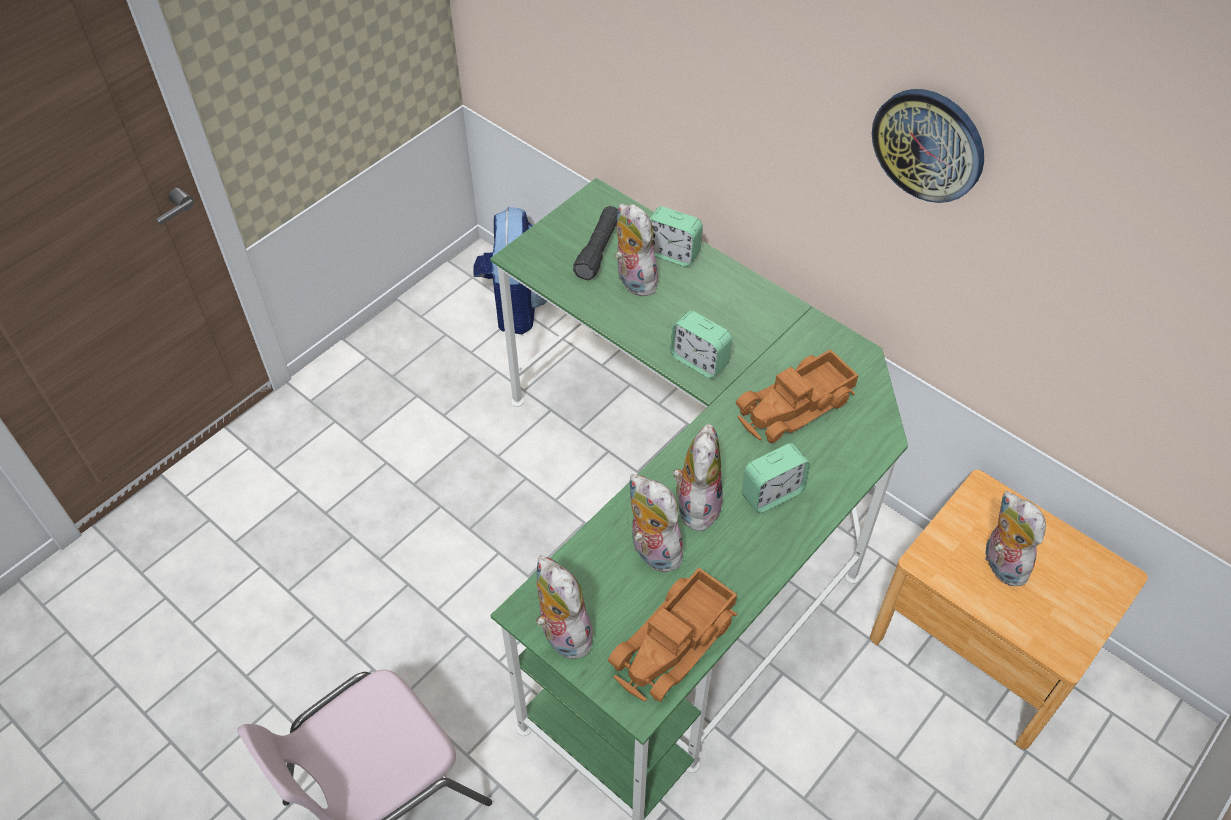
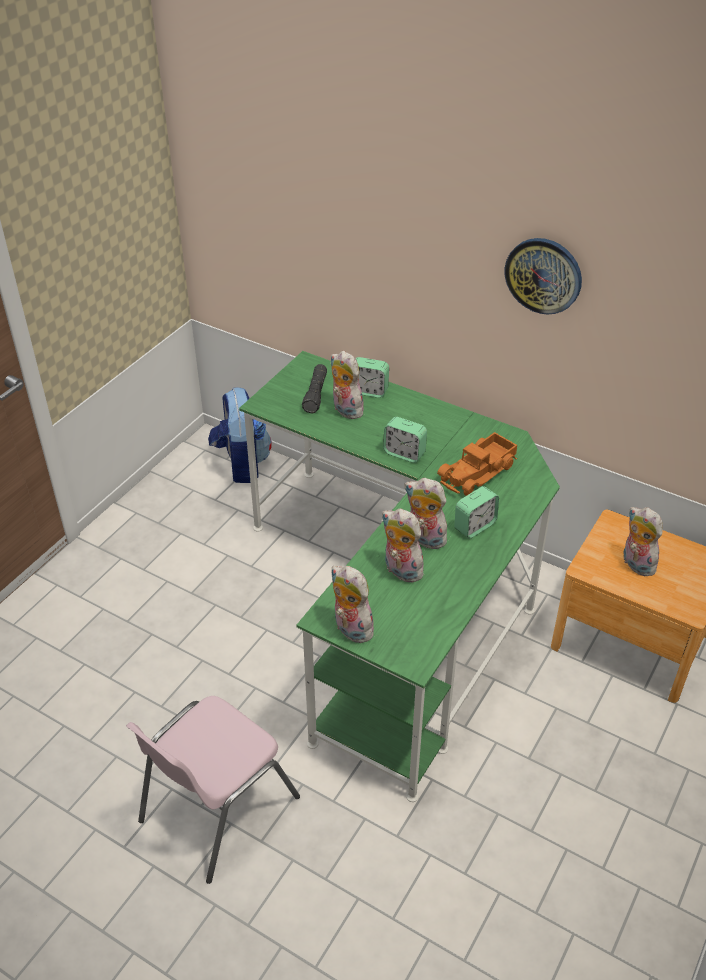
camera: 10 degrees left, 10 degrees down
(676, 643) = (432, 624): toy truck -> none
(696, 504) = (424, 539): plush toy -> plush toy turned 60 degrees counterclockwise

